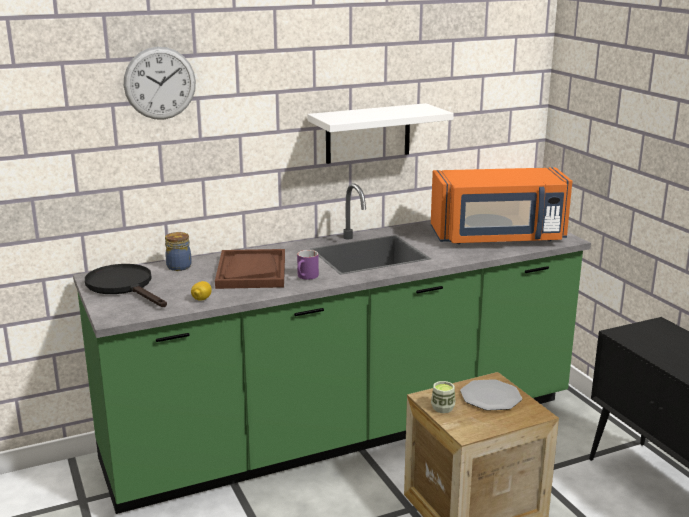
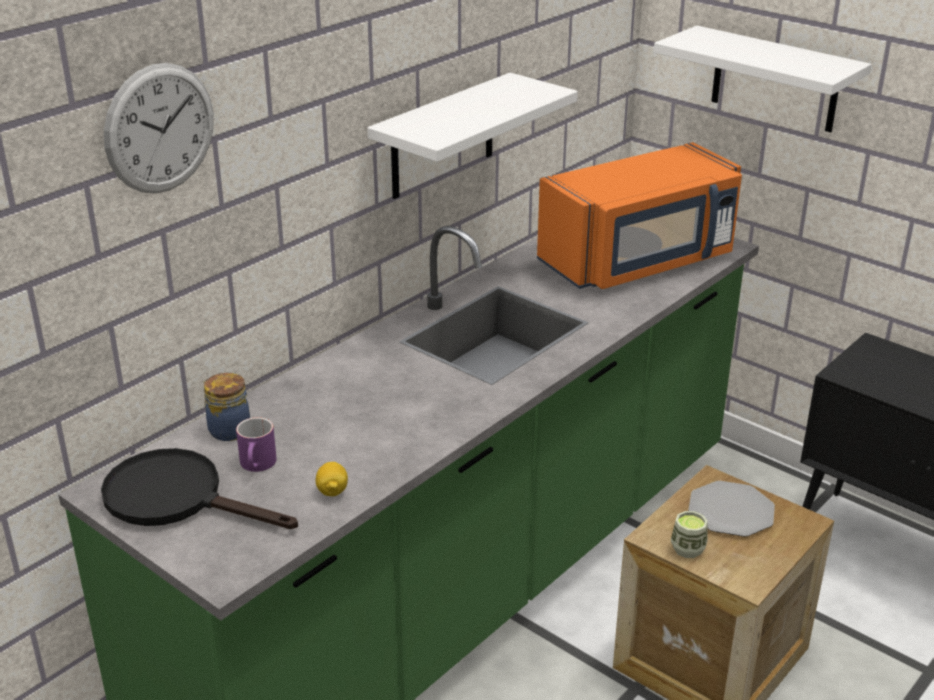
camera: 25 degrees left, 10 degrees up
(251, 271) = (355, 412): brown tray -> none
(306, 277) = (449, 403): purple mug -> purple mug (258, 465)
(615, 130) = (775, 80): none -> white shelf

